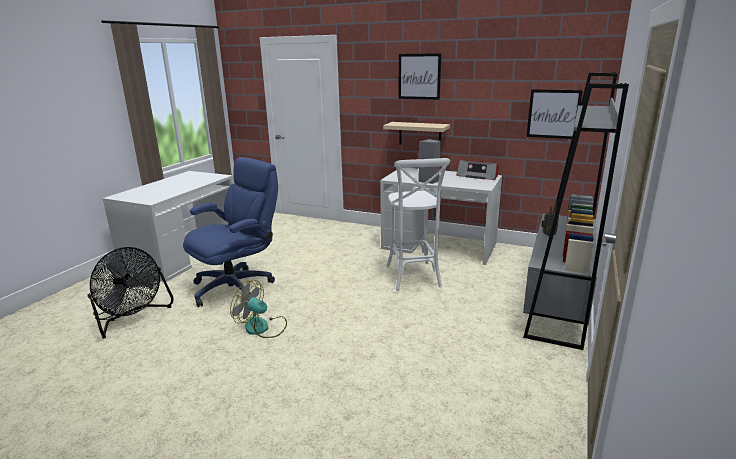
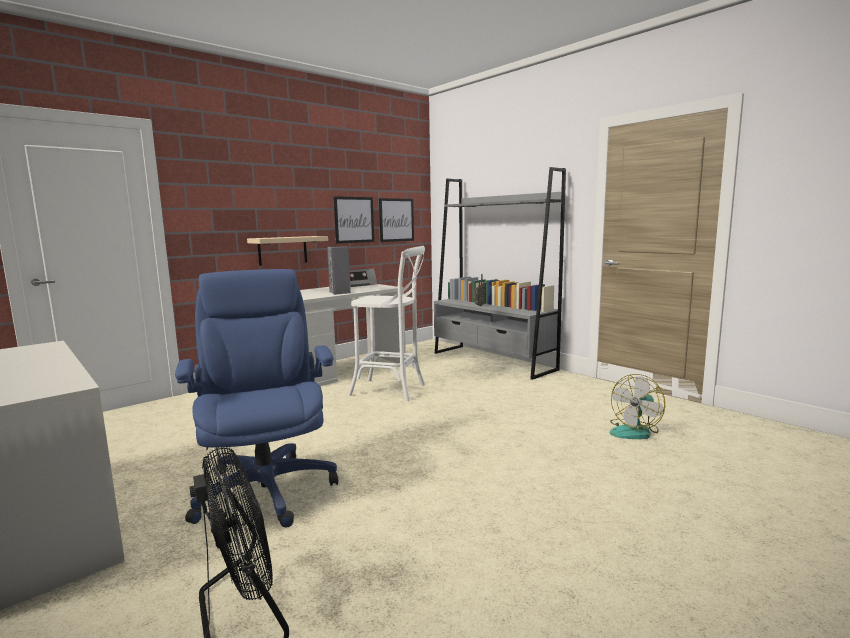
camera: 65 degrees left, 10 degrees down
(262, 328) = (412, 479): fan -> fan (635, 431)
(419, 76) = (275, 183): picture -> picture (354, 220)

